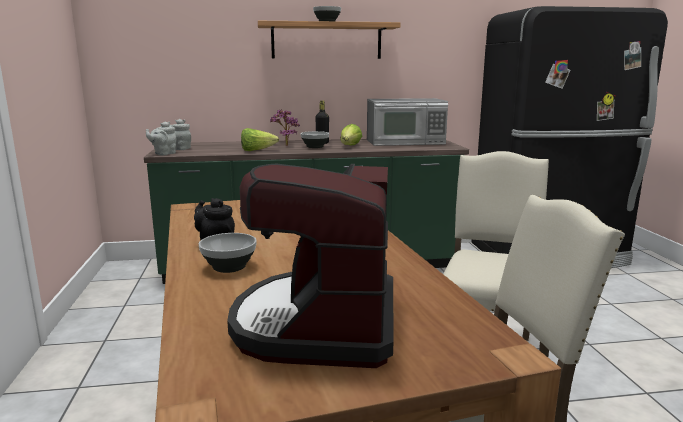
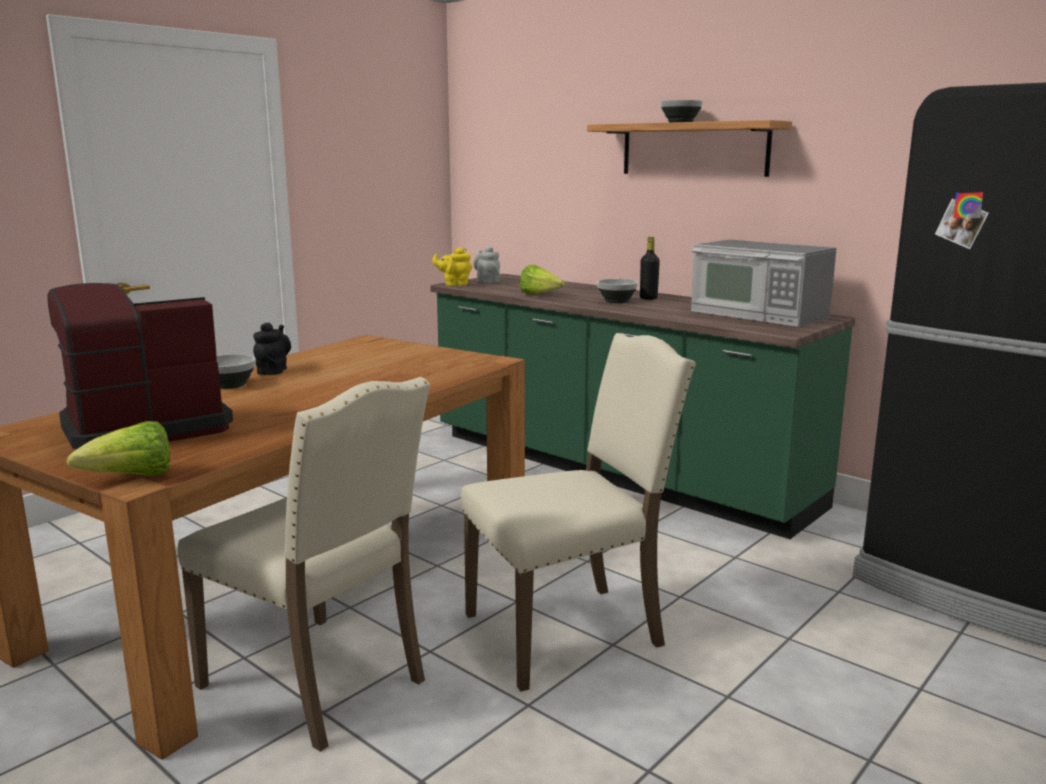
camera: 50 degrees right, 0 degrees up
(163, 154) = (454, 284): grey teapot -> yellow teapot
(285, 145) = (595, 294): potted plant -> none
(350, 146) = (657, 307): lettuce -> lettuce (132, 478)

